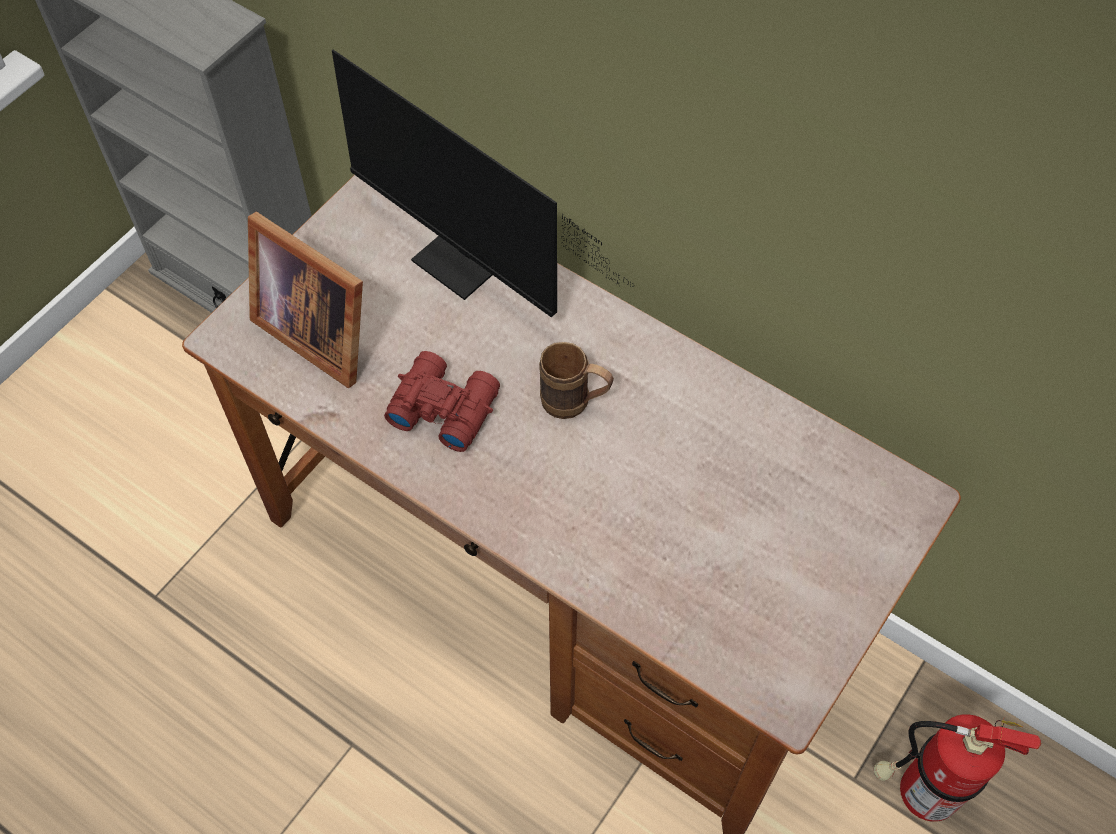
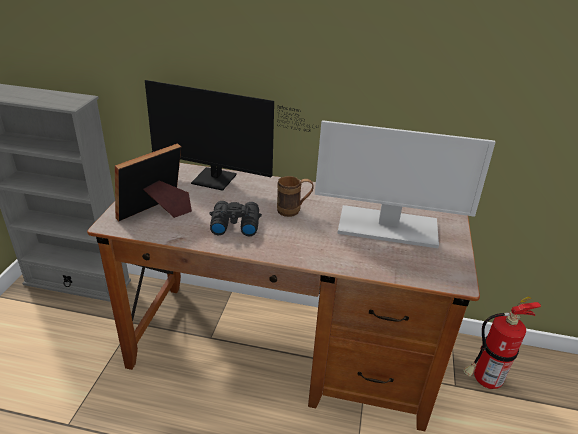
camera: 25 degrees left, 25 degrees down
(318, 329) = (157, 212): picture frame -> picture frame turned 120 degrees clockwise
(443, 406) = (234, 224): red binoculars -> black binoculars
(737, 511) = (386, 227): none -> monitor

